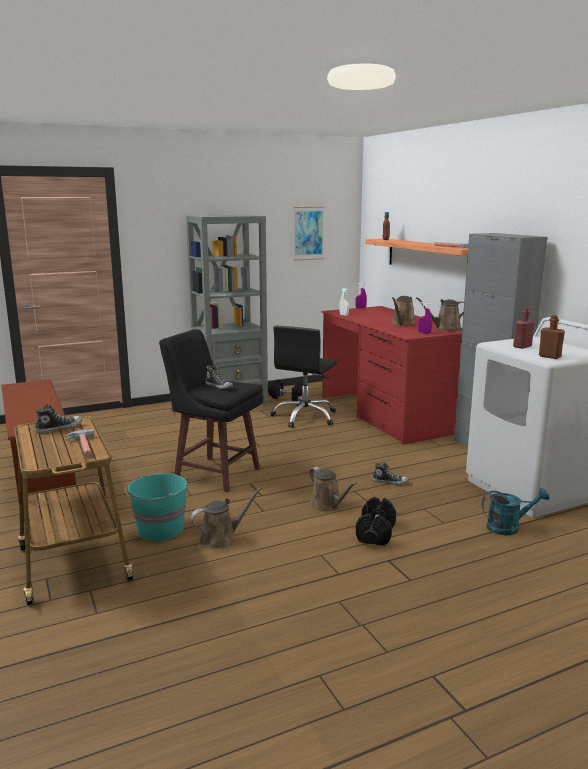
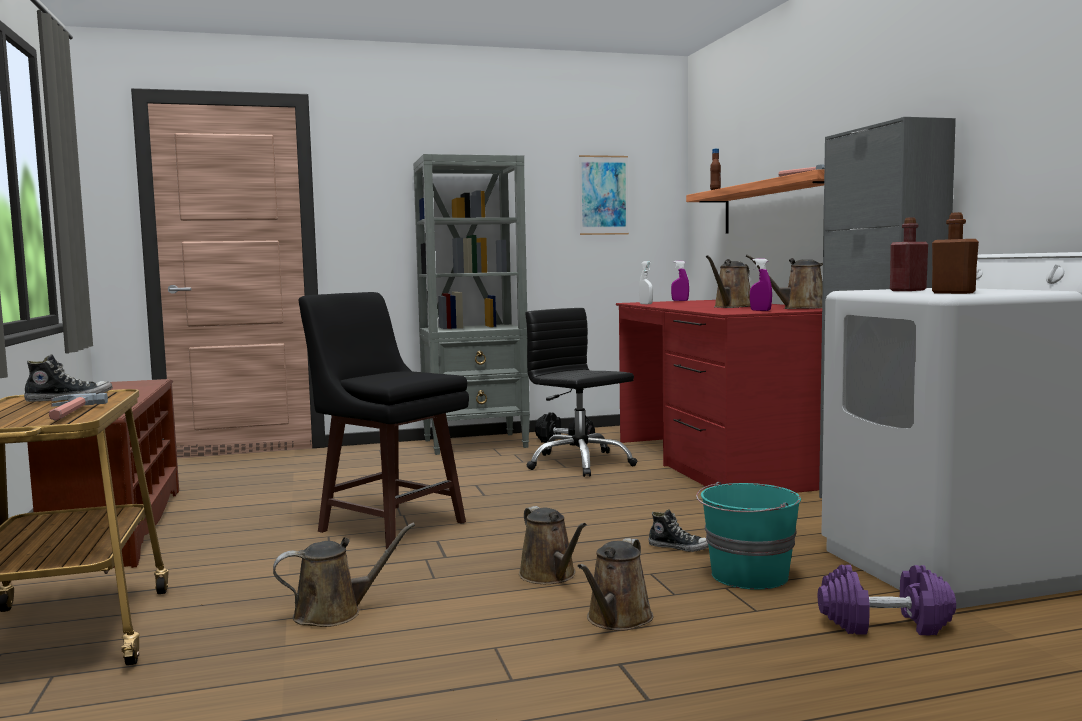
camera: 10 degrees right, 10 degrees down
(159, 530) = (241, 595): turquoise bucket -> turquoise bucket (748, 576)
(219, 386) = (392, 374): shoe -> none
(305, 417) = (579, 463): black office chair -> black office chair turned 105 degrees clockwise
(376, 533) = (617, 620): black dumbbell -> brown watering can
(508, 527) = (884, 624): turquoise watering can -> purple dumbbell

